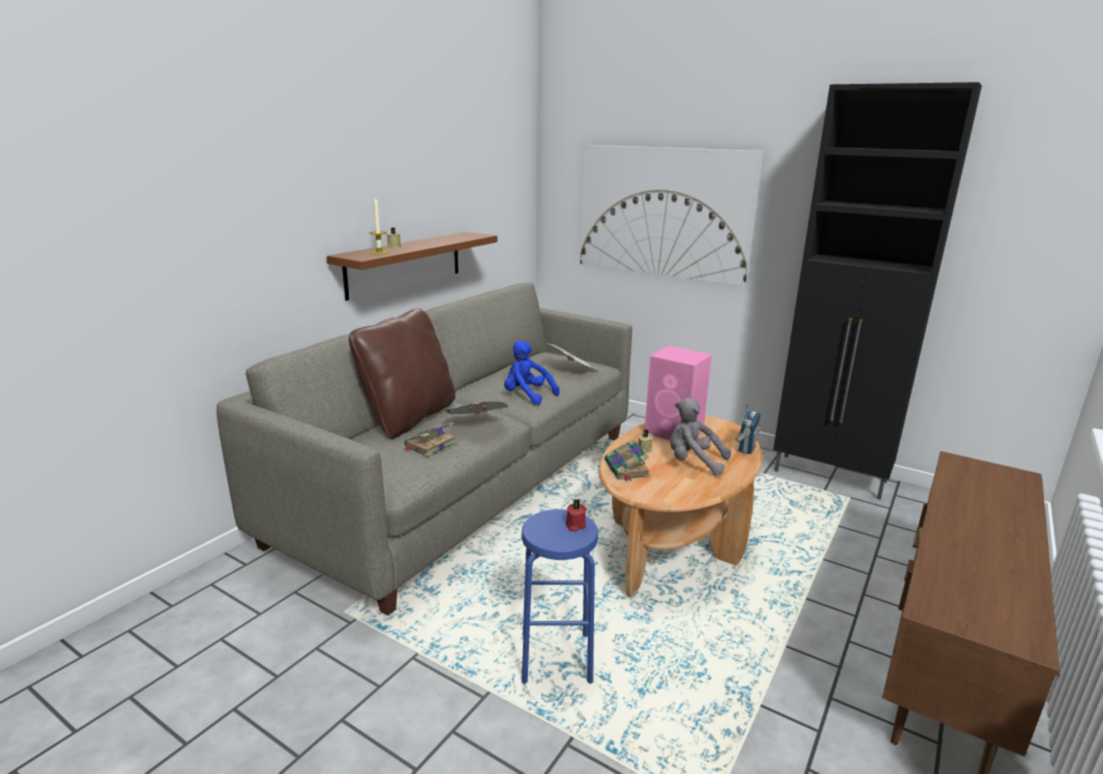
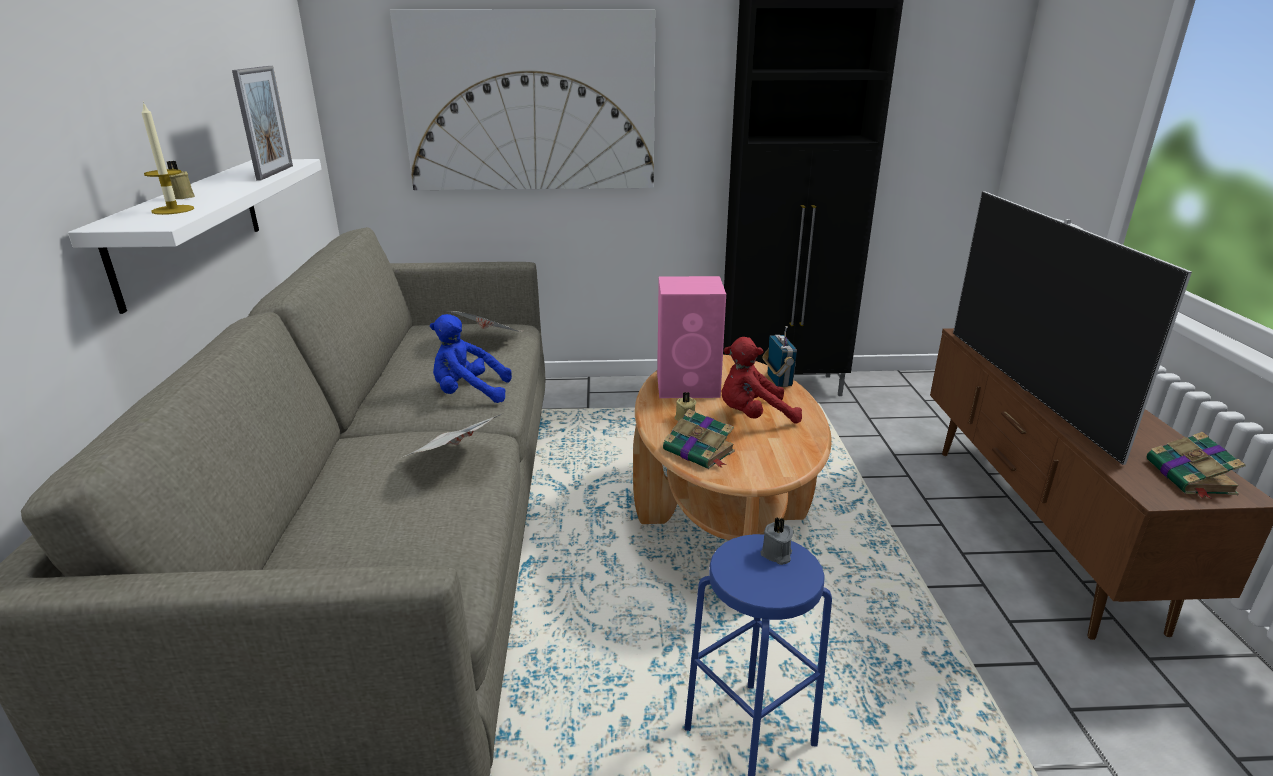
camera: 35 degrees left, 5 degrees up
(405, 264) = (189, 227): brown shelf -> white shelf
(409, 418) = (333, 486): brown pillow -> none
(429, 445) = (425, 519): book -> book (1190, 478)
(459, 240) = (275, 173): none -> picture frame
(575, 525) = (776, 554): red candle -> grey candle
(693, 462) = (753, 416): grey plush toy -> red plush toy
(942, 512) = (1026, 389): none -> television

